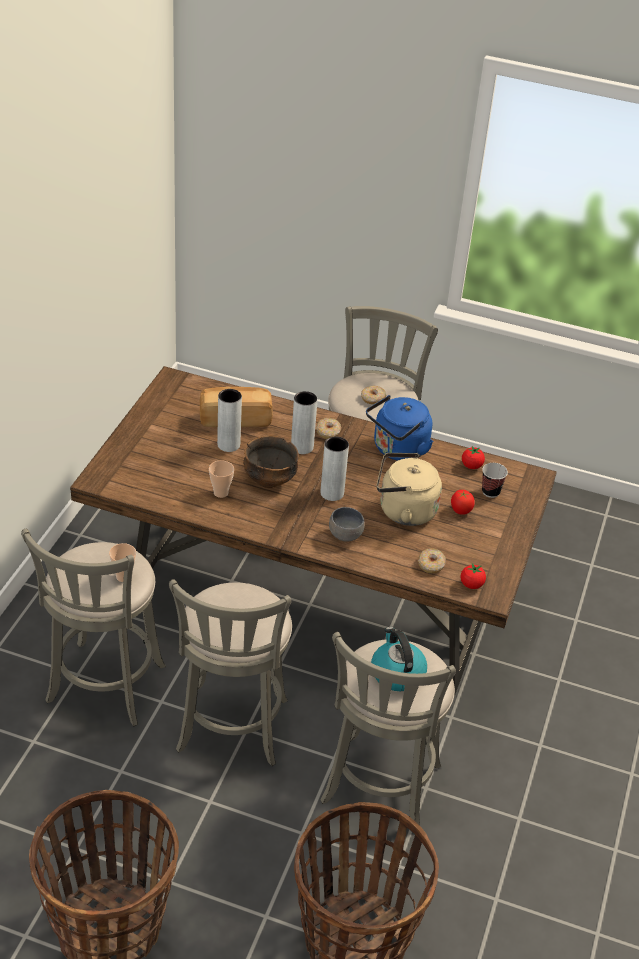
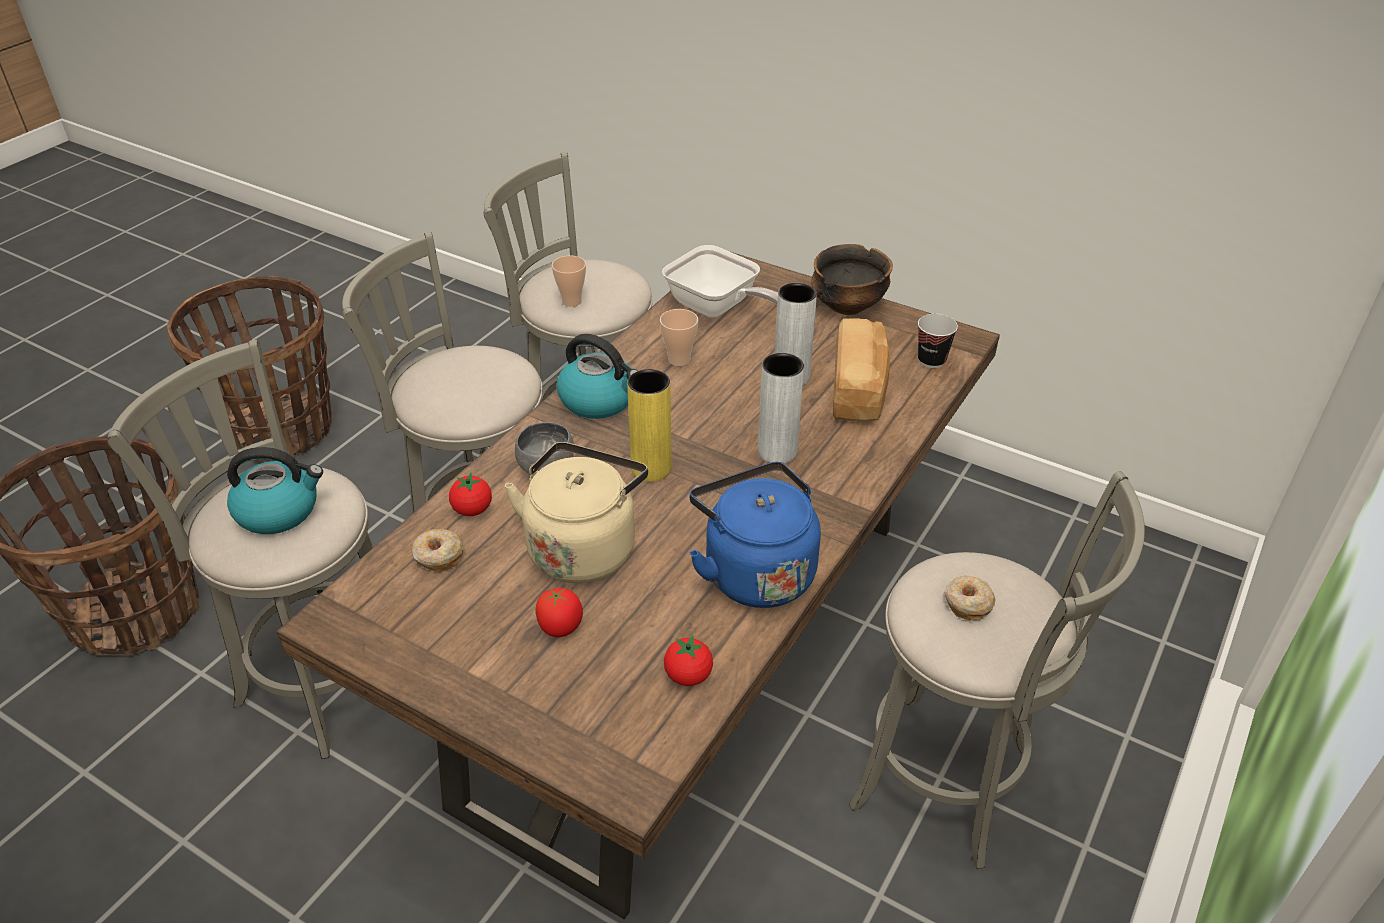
camera: 105 degrees right, 0 degrees up
(155, 480) = (718, 308): none -> frying pan
(269, 480) = (699, 407): bowl -> bowl (847, 306)
(273, 523) = (599, 400): none -> kettle
(328, 432) = (816, 488): donut -> none
(332, 493) = (651, 469): grey vase -> yellow vase
(471, 585) = (369, 598): tomato -> tomato (472, 510)
(490, 492) = (601, 688): cup -> cup (931, 360)

